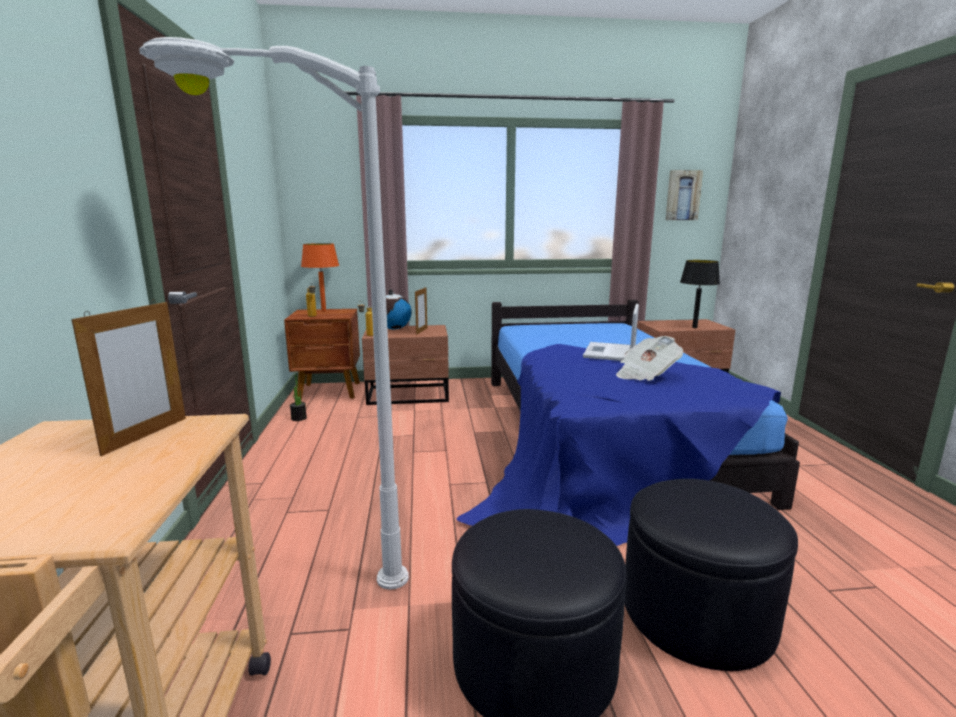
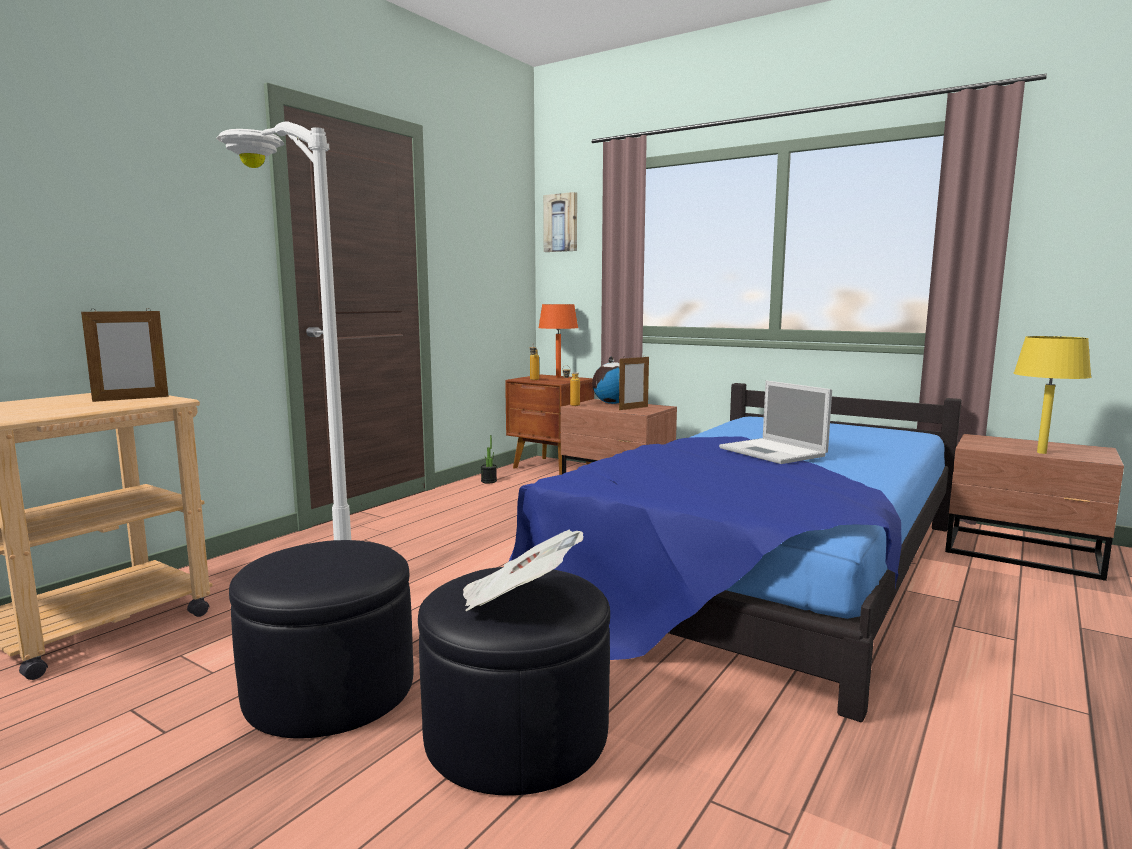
camera: 40 degrees right, 5 degrees down
(610, 353) = (774, 452): laptop -> laptop turned 90 degrees counterclockwise
(645, 375) = (738, 475): newspaper -> newspaper (518, 600)
(682, 195) = (1080, 229): picture -> picture (561, 223)
(694, 327) = (1041, 452): black table lamp -> yellow table lamp

